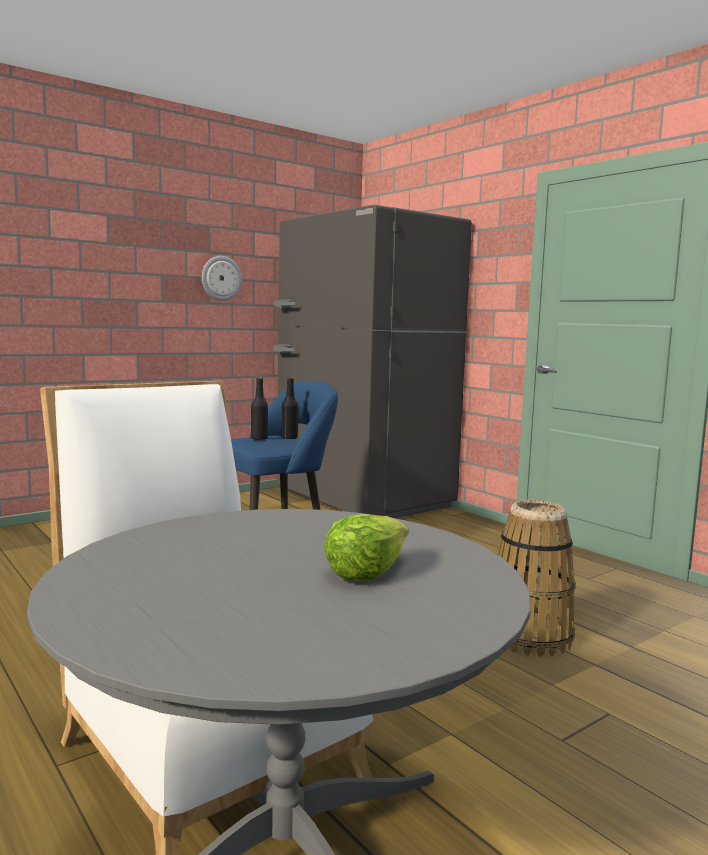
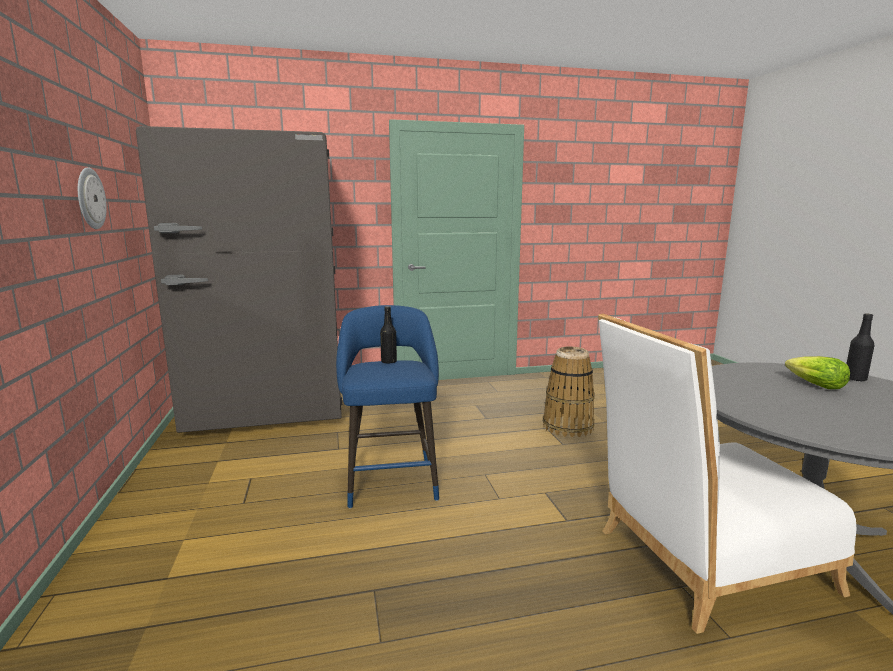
camera: 65 degrees left, 5 degrees up
(259, 438) = (381, 370): black bottle -> black bottle (855, 379)

